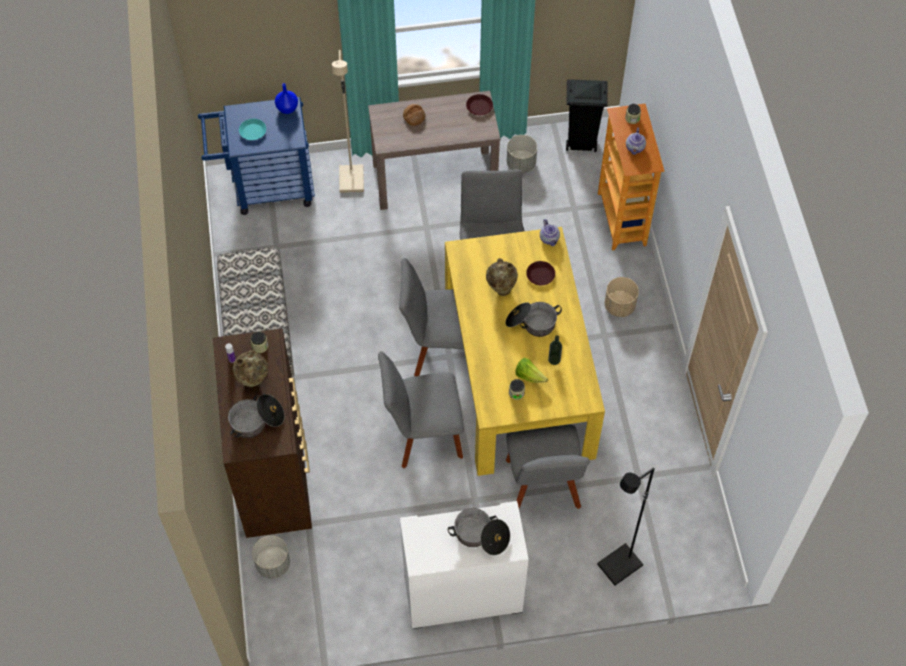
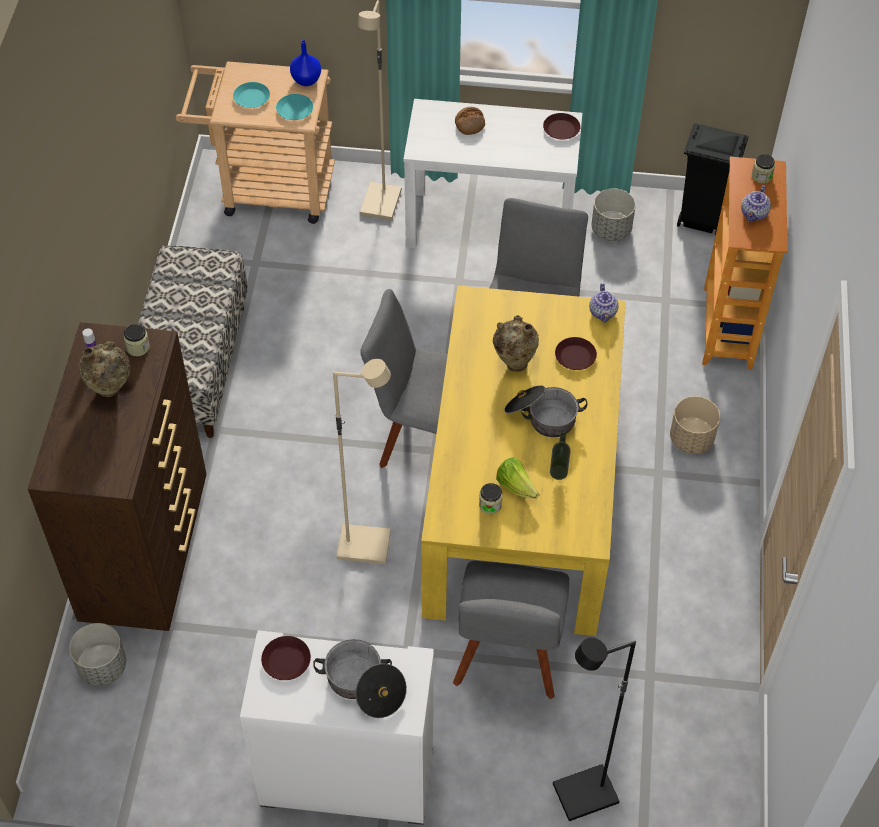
camera: 15 degrees right, 5 degrees down
(257, 421) = (95, 444): cooking pot -> none
(265, 188) = (267, 189): blue cart -> beige cart
(287, 134) = (295, 110): none -> turquoise plate
(423, 434) = (365, 545): grey chair -> beige floor lamp
(425, 533) = (286, 661): none -> brown plate
(435, 178) = (490, 224): brown console table -> white console table

